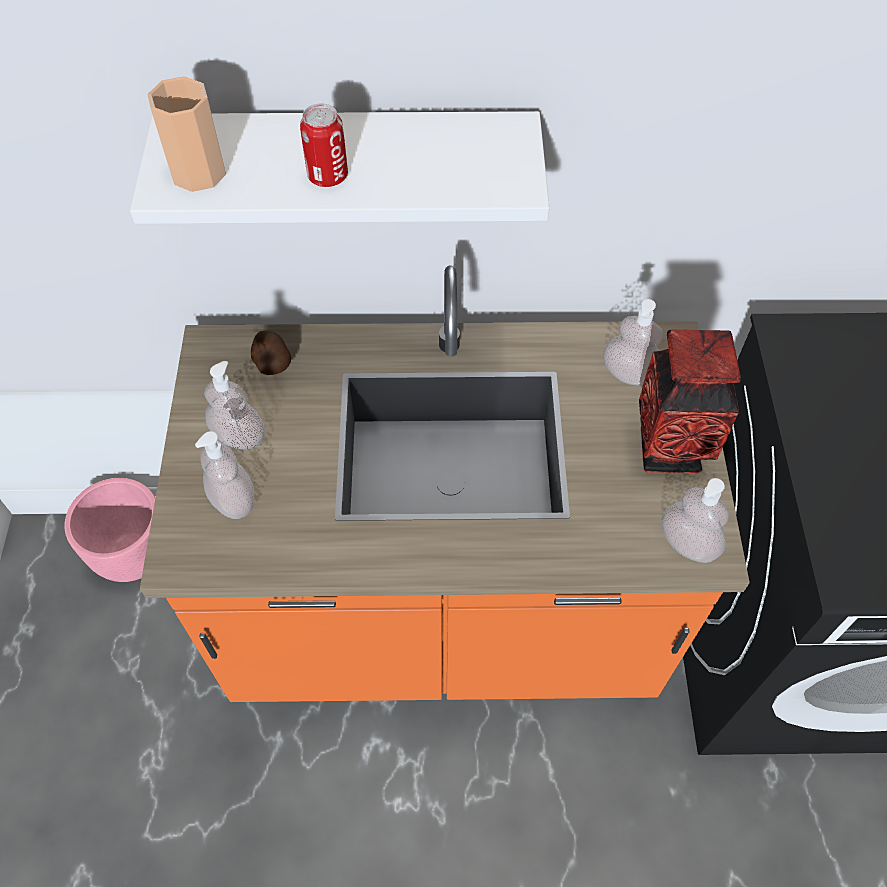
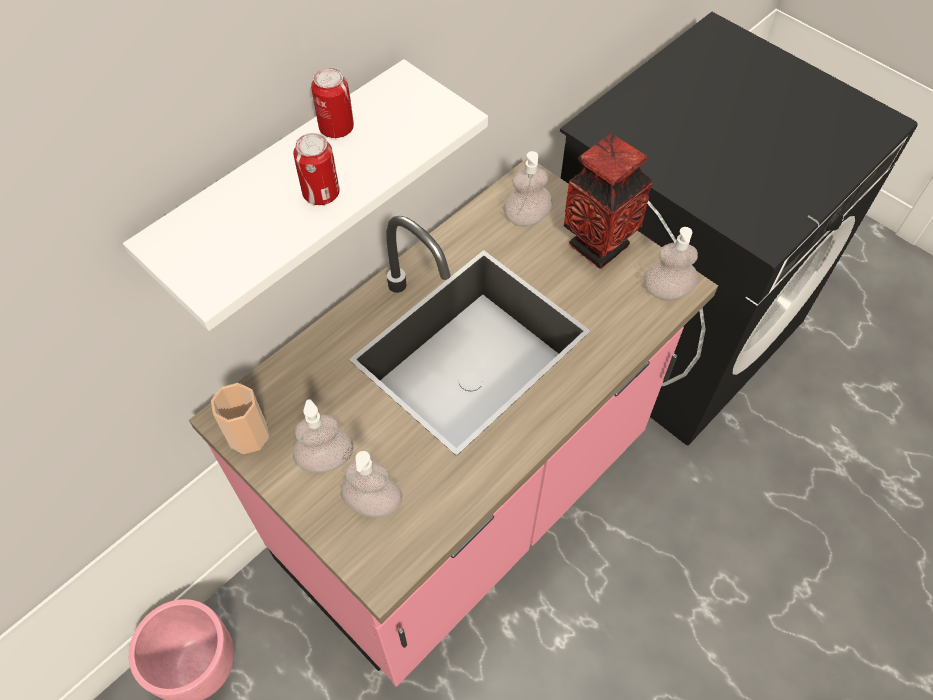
camera: 45 degrees left, 0 degrees up
(198, 173) = (222, 257): cup -> cup (248, 435)
(272, 362) = (289, 392): potato -> none
(407, 132) = (336, 128): none -> can
(443, 618) = (466, 503): orange counter -> pink counter

